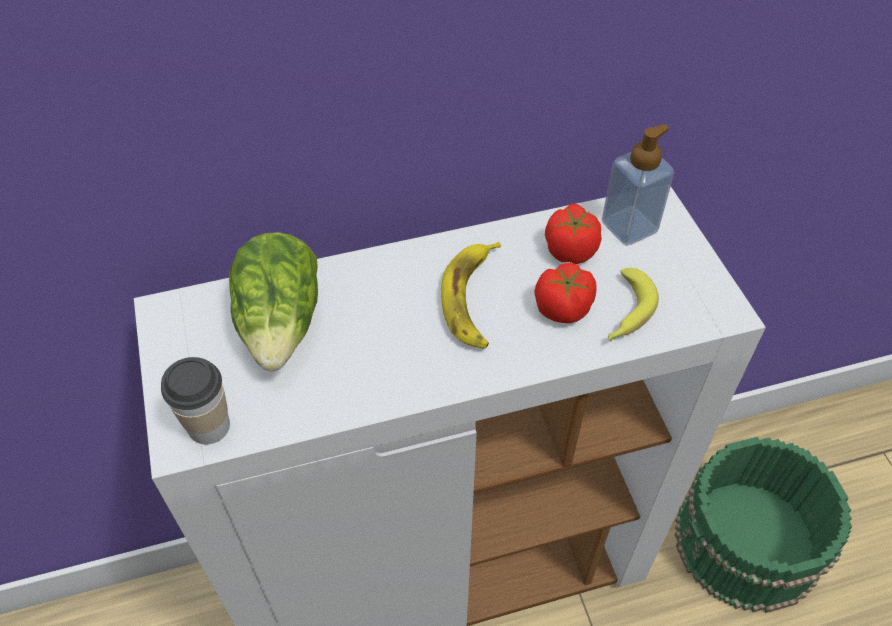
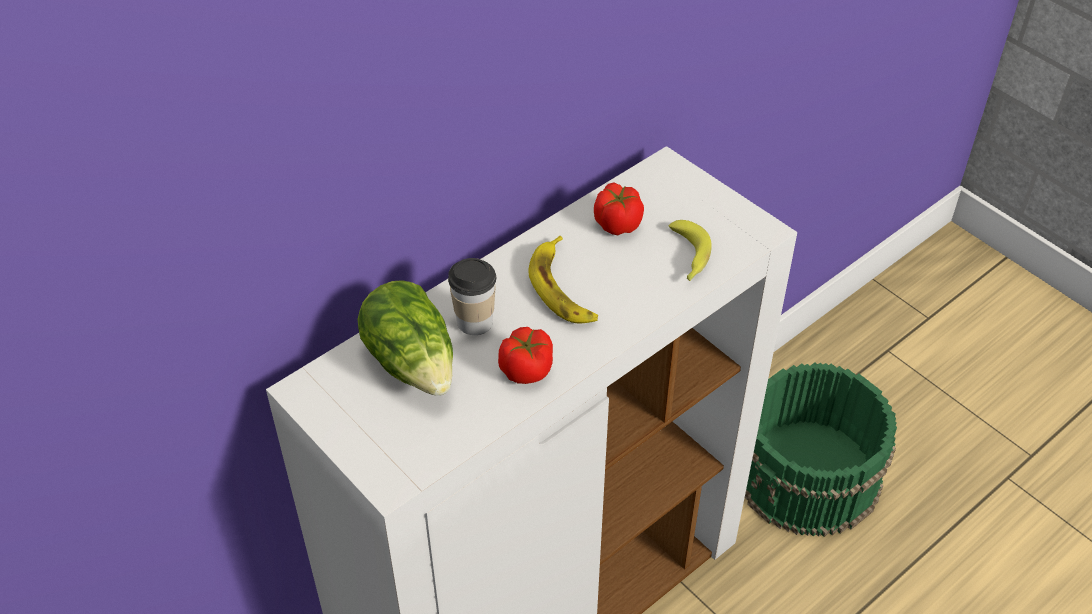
camera: 25 degrees left, 5 degrees down
(208, 425) = (405, 461): cup -> cup (474, 322)
(563, 307) = (638, 270): tomato -> tomato (527, 369)
(629, 226) = (654, 190): soap dispenser -> none

